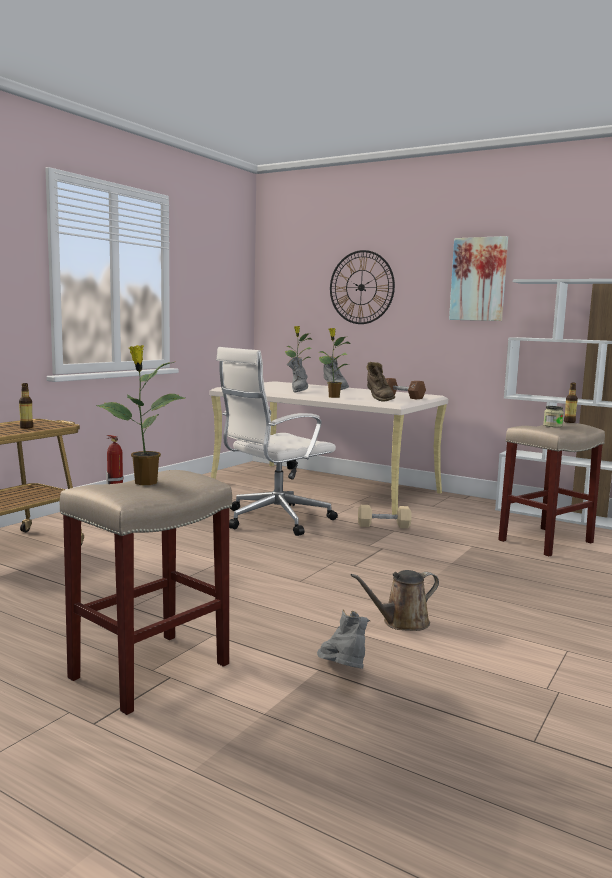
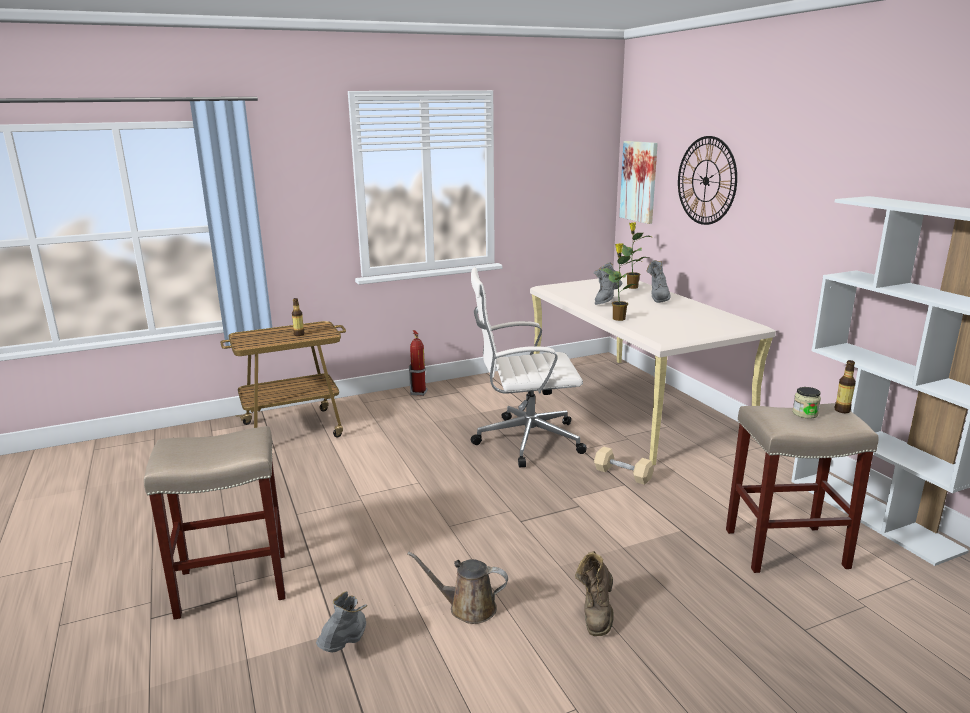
camera: 35 degrees right, 10 degrees up
(144, 483) = (211, 444): potted plant -> none
(378, 399) = (660, 329): brown boot -> brown boot (596, 614)
(402, 397) = (703, 326): brown dumbbell -> none
(478, 279) = (824, 185): picture -> picture (639, 181)

